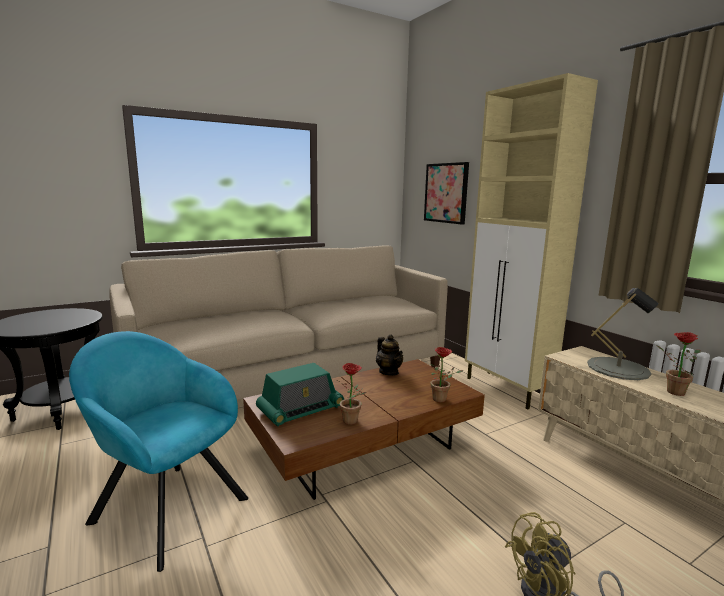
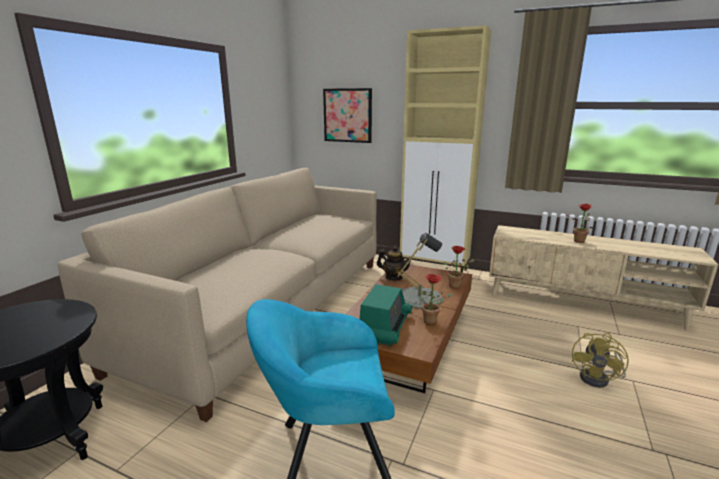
camera: 35 degrees left, 5 degrees up
(618, 368) = (537, 234): grey table lamp -> grey table lamp (419, 297)

